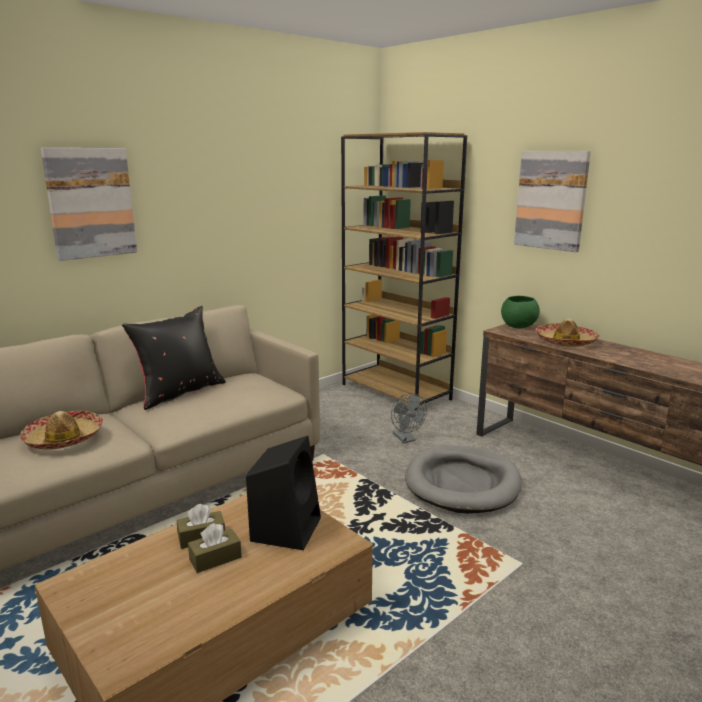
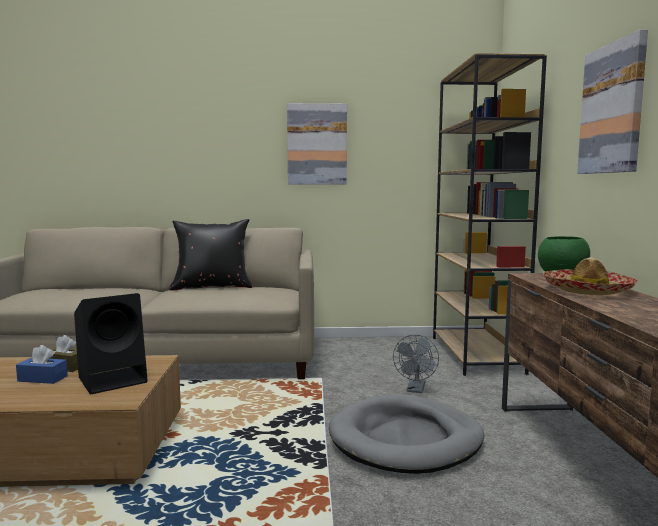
camera: 40 degrees right, 10 degrees down
(64, 438) = (96, 292): hat -> none
(90, 203) = (193, 135): picture -> picture (317, 144)
(215, 558) = (42, 378): brown tissue box -> blue tissue box

